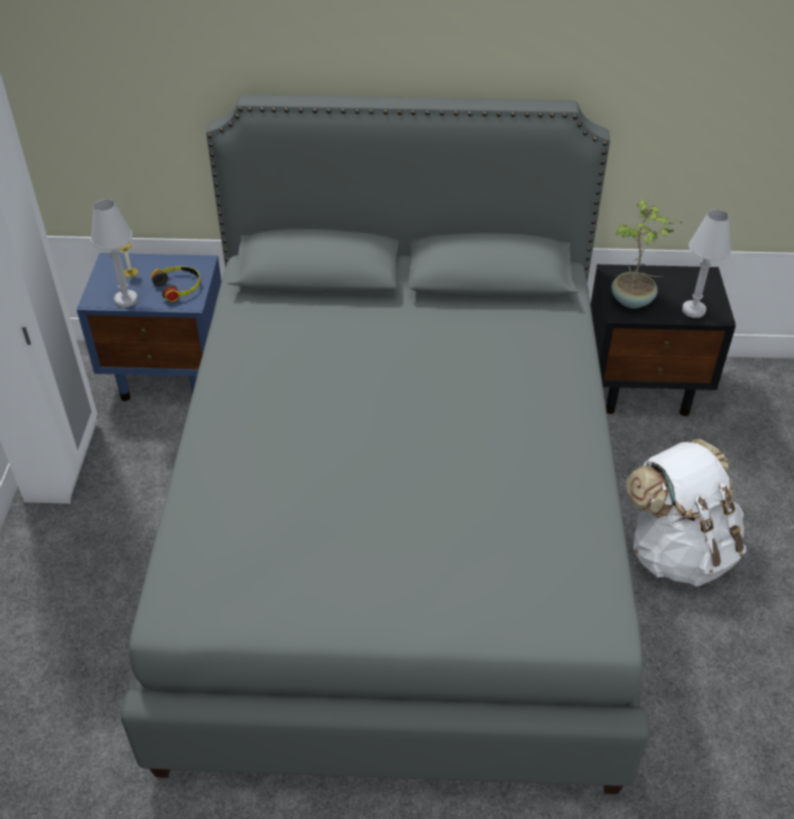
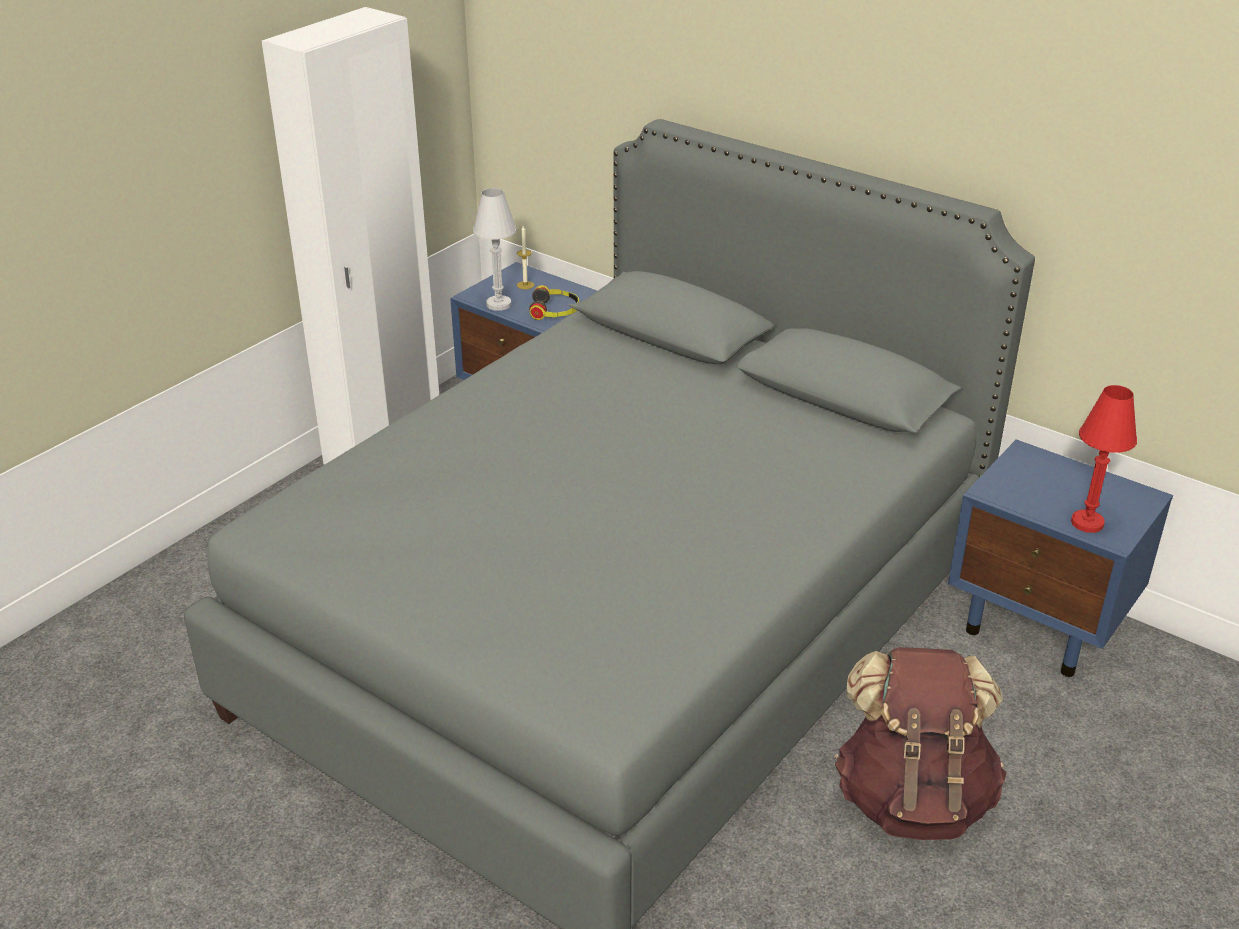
camera: 35 degrees right, 10 degrees down
(633, 301) = (1019, 487): potted plant -> none
(644, 387) = (1040, 627): black nightstand -> blue nightstand
(678, 551) = (913, 799): white backpack -> brown backpack
(693, 310) = (1087, 523): white table lamp -> red table lamp

